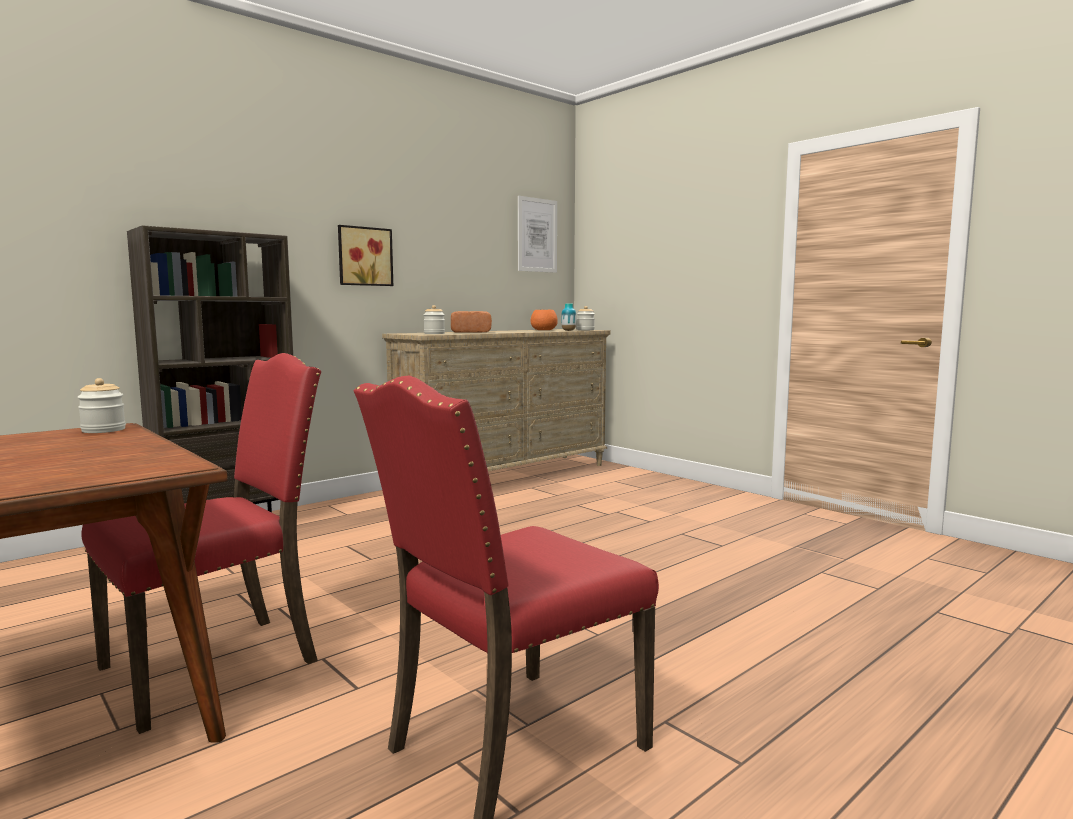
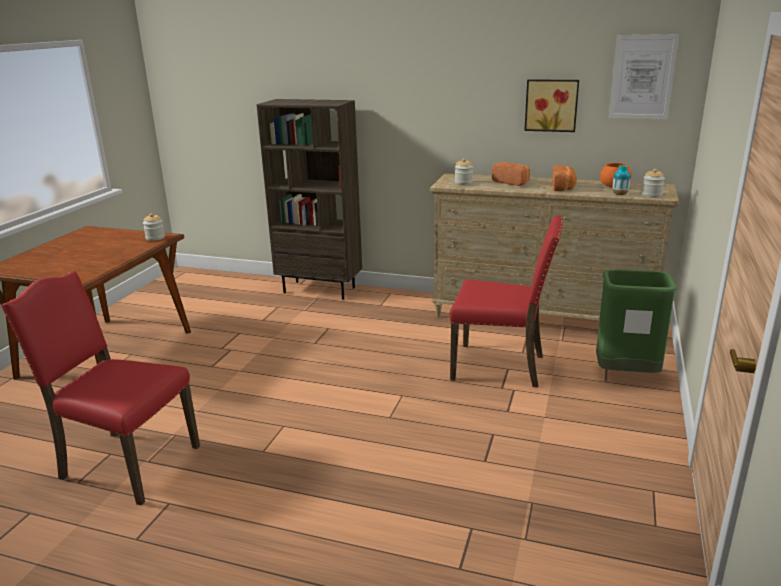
camera: 60 degrees right, 15 degrees up
(216, 664) = (165, 364): red chair -> red chair (500, 366)
(364, 256) = (435, 108): picture -> picture (551, 105)
(519, 331) = (563, 188): none -> bread
(640, 481) = (626, 374): none -> green trash can

